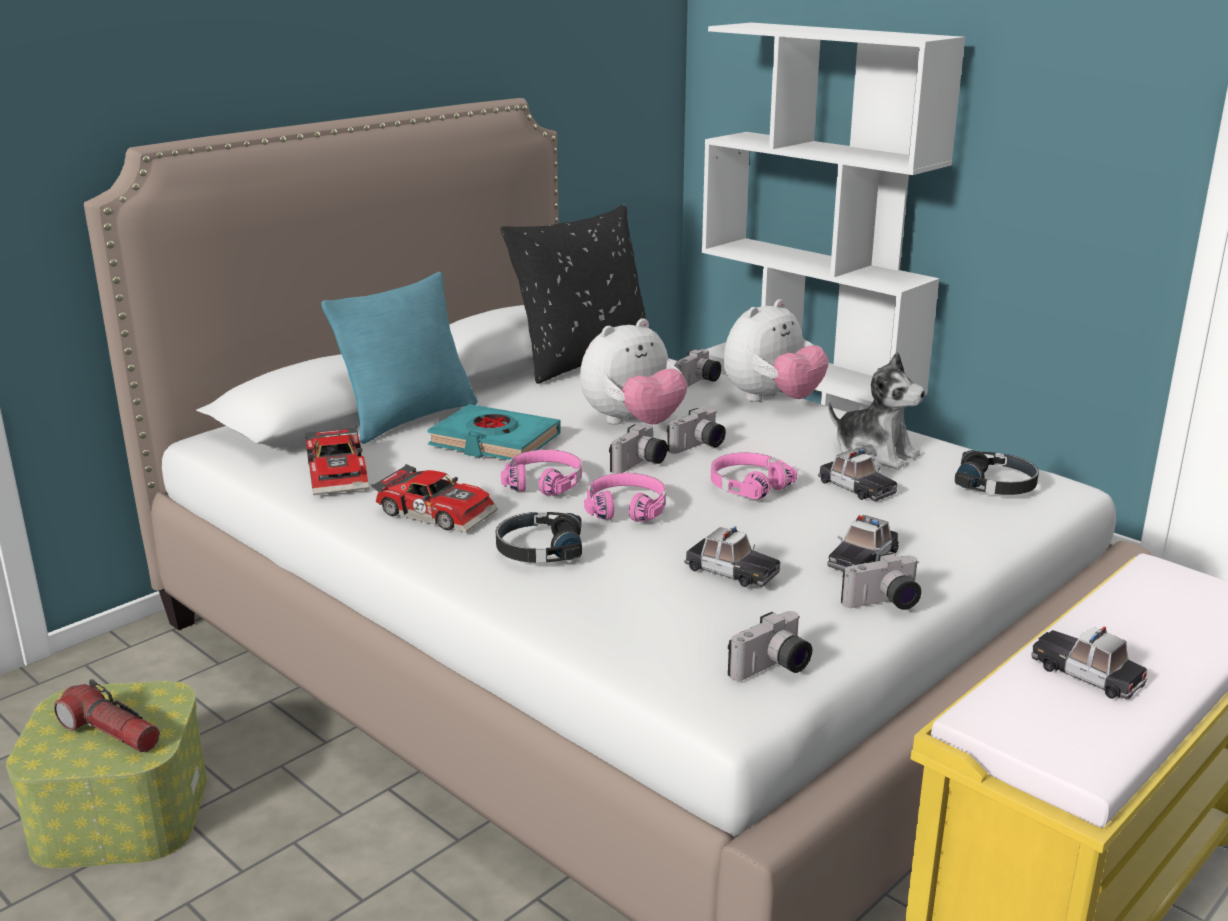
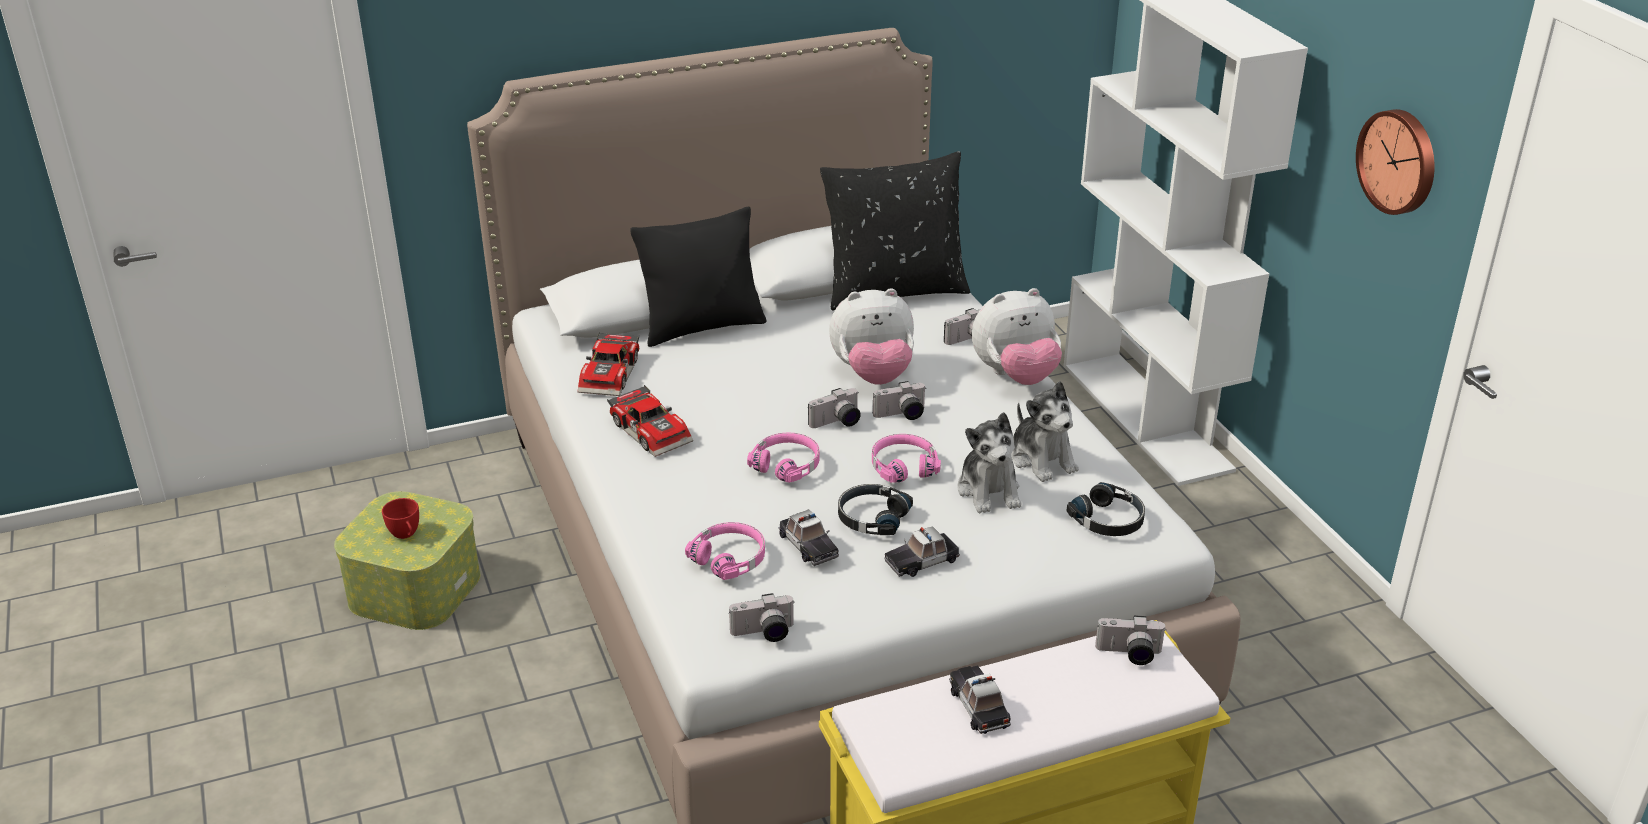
camera: 25 degrees right, 10 degrees up
(111, 733) = (406, 535): flashlight -> red cup
(409, 418) = (702, 327): turquoise pillow -> black pillow
(494, 441) = (747, 369): turquoise book -> none
(539, 550) = (694, 486): black headphones -> black headphones (872, 518)
(544, 482) = (749, 422): pink headphones -> pink headphones (730, 558)
(856, 487) = (989, 490): toy car -> plush toy
(884, 604) = (894, 605): camera -> camera (1129, 654)
(1096, 112) = (1399, 161): none -> wall clock

